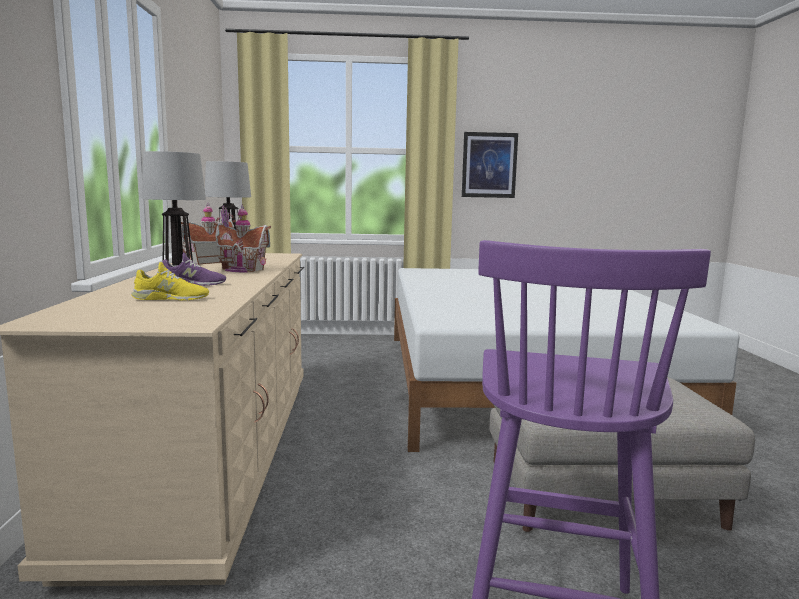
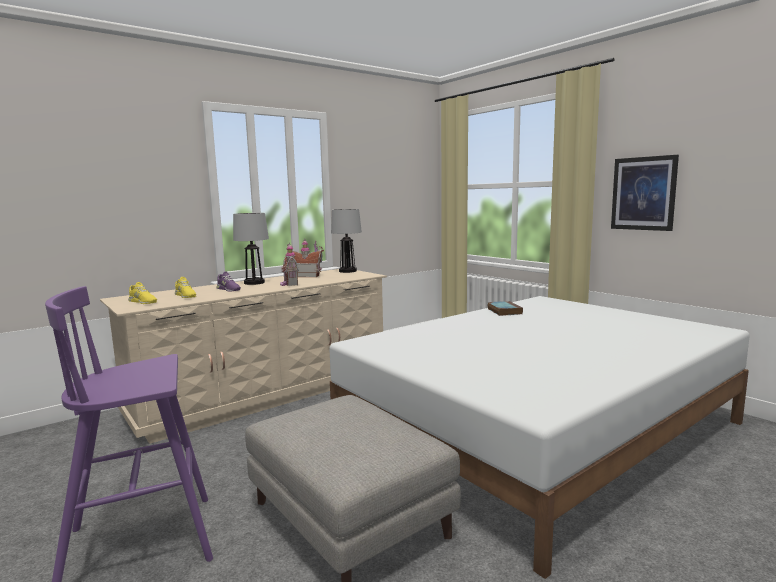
camera: 55 degrees right, 0 degrees up
(145, 315) = (142, 302): none -> yellow shoe
(429, 281) = (504, 311): none -> book

